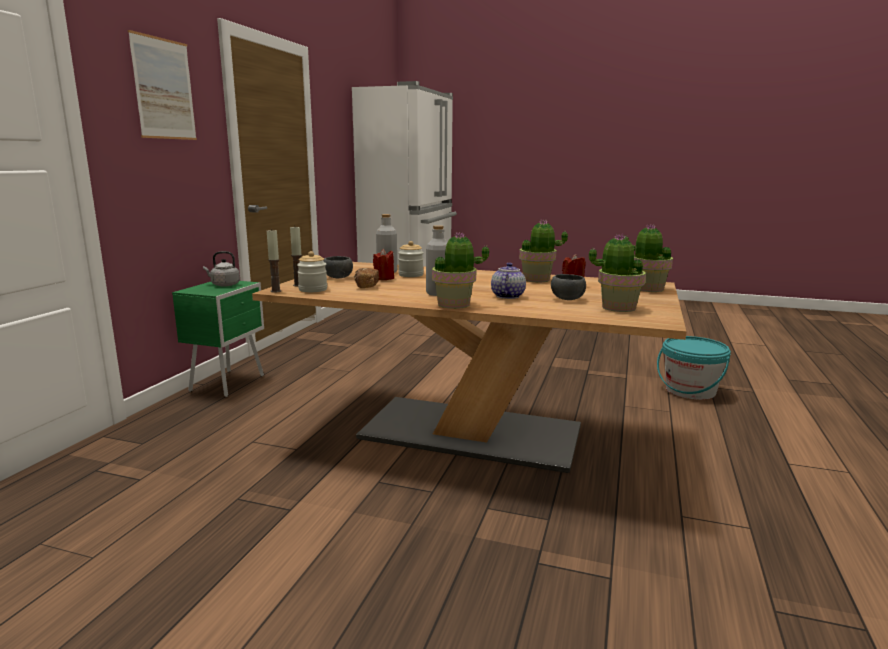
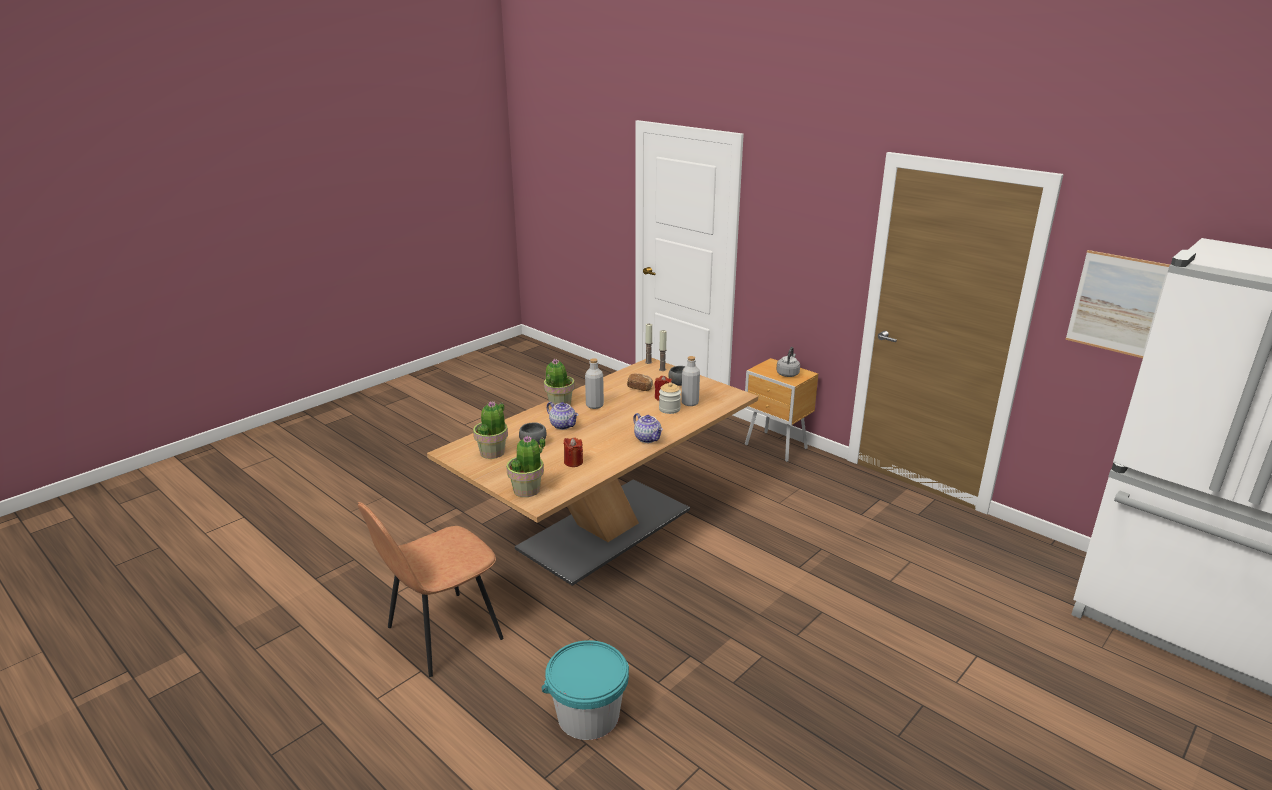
camera: 115 degrees right, 10 degrees up
(164, 89) = (805, 213): picture -> picture (1117, 304)
(229, 383) = (776, 447): green nightstand -> brown nightstand
(313, 289) = (644, 372): jar -> none
(485, 274) = (648, 438): none -> teapot
(537, 279) = (606, 454): potted plant -> none
(739, 470) = (442, 634): none -> brown chair

